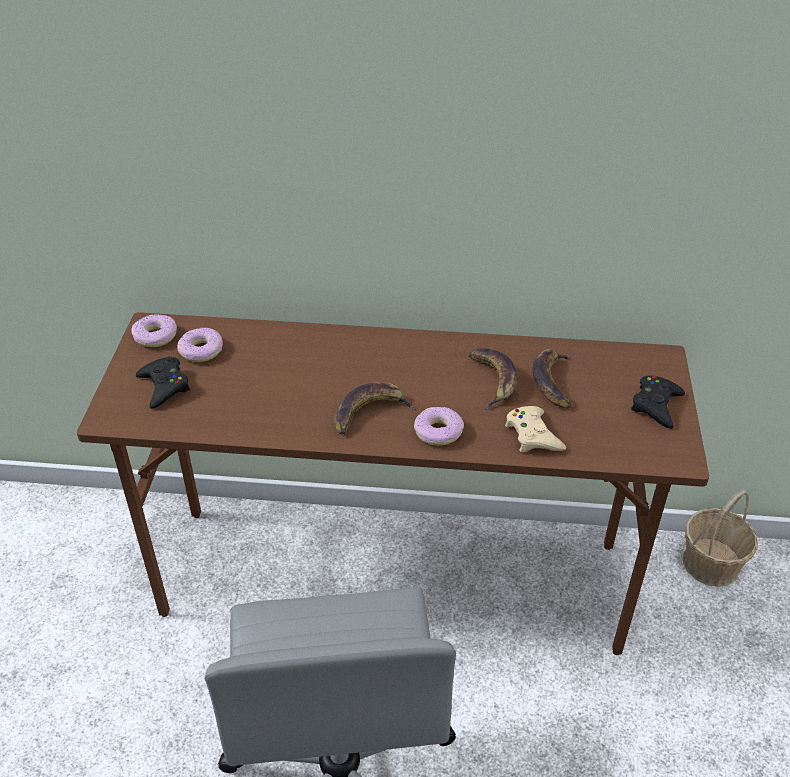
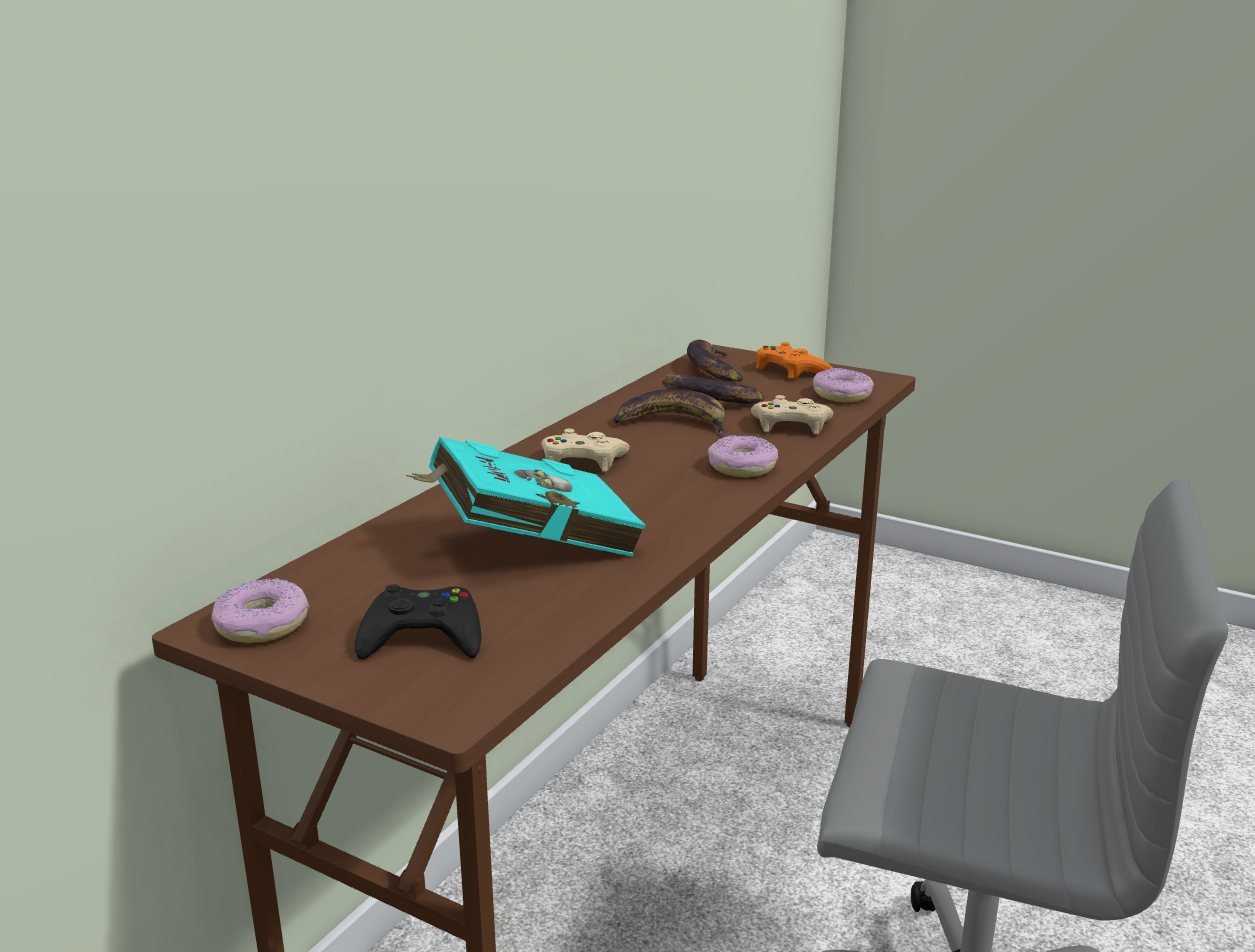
camera: 65 degrees left, 20 degrees down
(201, 351) = (366, 589): donut -> donut (842, 395)
(274, 383) = (527, 546): none -> turquoise book
(369, 412) = (664, 496): banana -> banana (713, 369)
(401, 363) = (582, 461): none -> beige game controller
(656, 405) = (790, 370): black game controller -> orange game controller
(711, 563) = (768, 624): basket -> none

